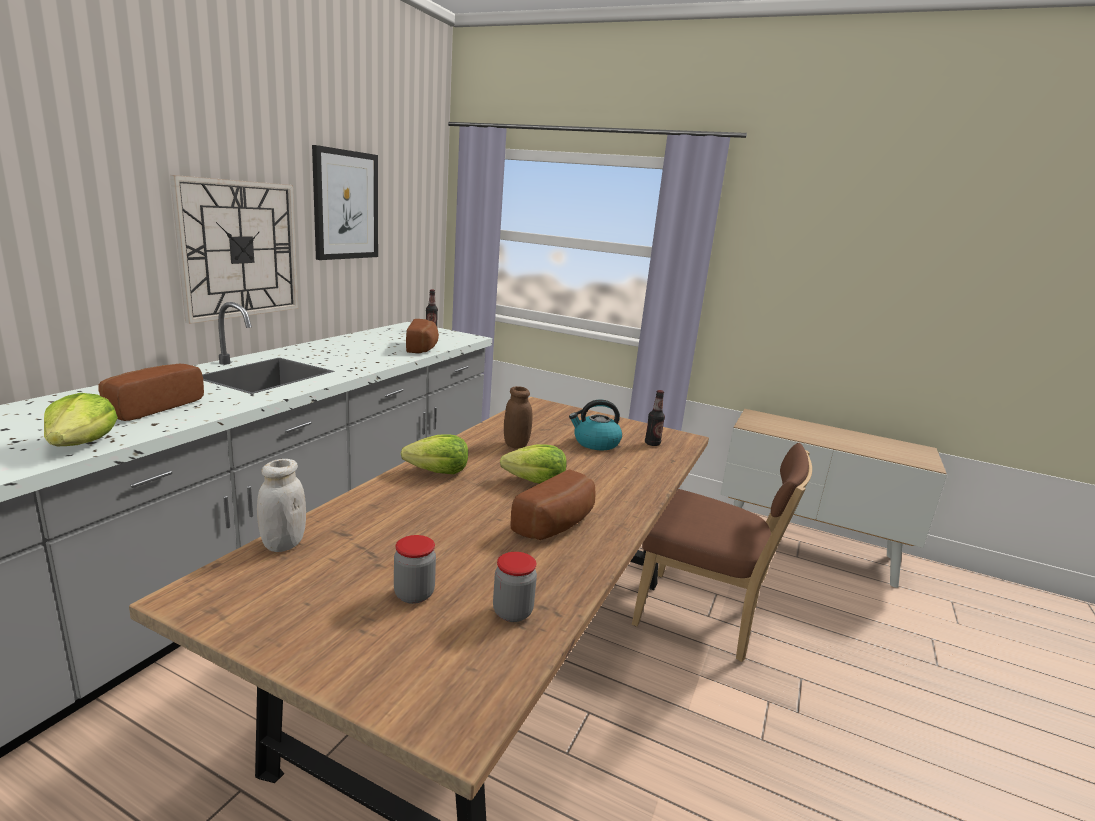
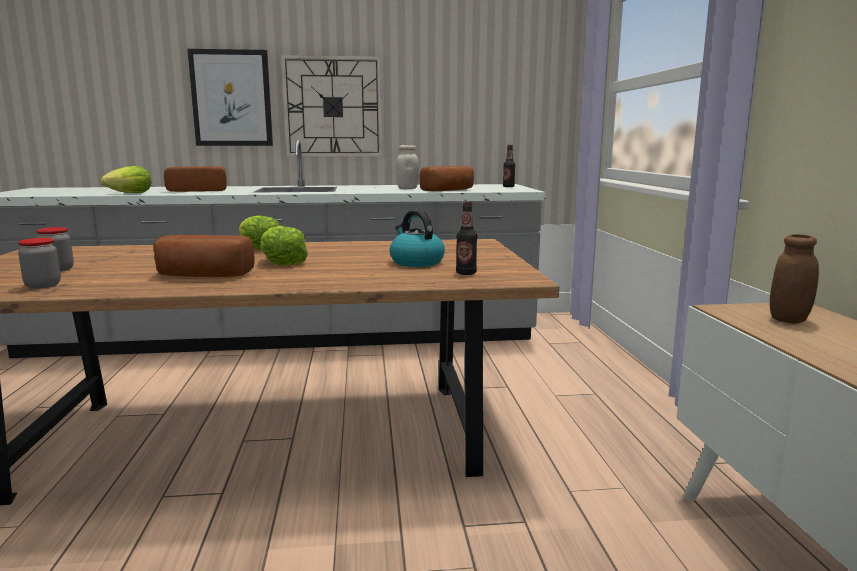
camera: 60 degrees right, 5 degrees down
(283, 543) = (108, 248): white jar -> white jar (407, 189)
(345, 205) = (442, 71): picture -> picture (231, 98)
(516, 445) = (355, 250): brown jar -> brown jar (789, 320)
(703, 618) = (454, 522): brown chair -> none

